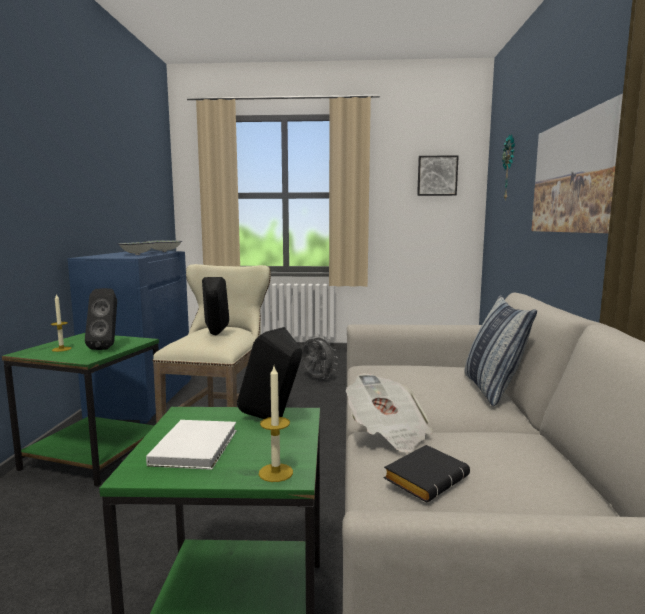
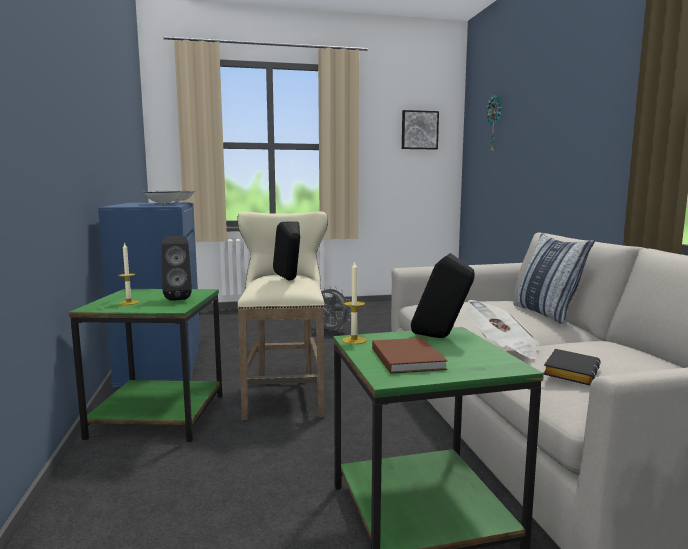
camera: 15 degrees left, 0 degrees up
(197, 446) = (408, 358): white book -> brown book
(276, 472) = (499, 366): candle -> candle (354, 340)
(576, 175) = (580, 131): picture -> none

